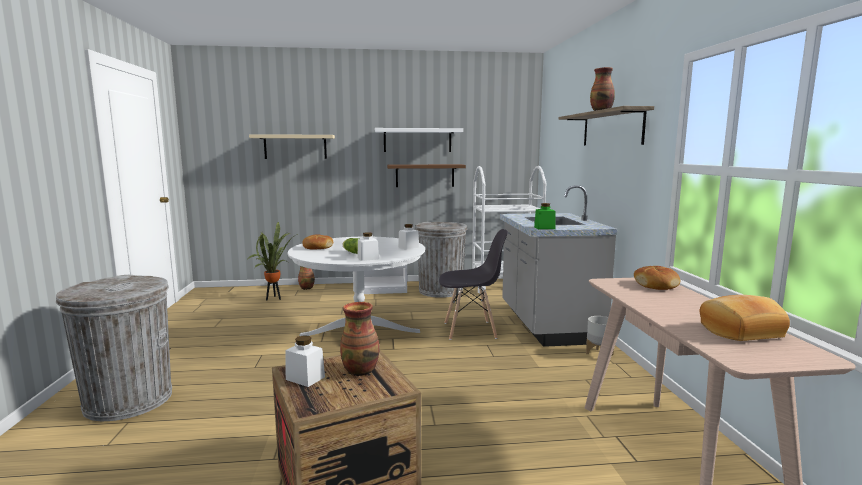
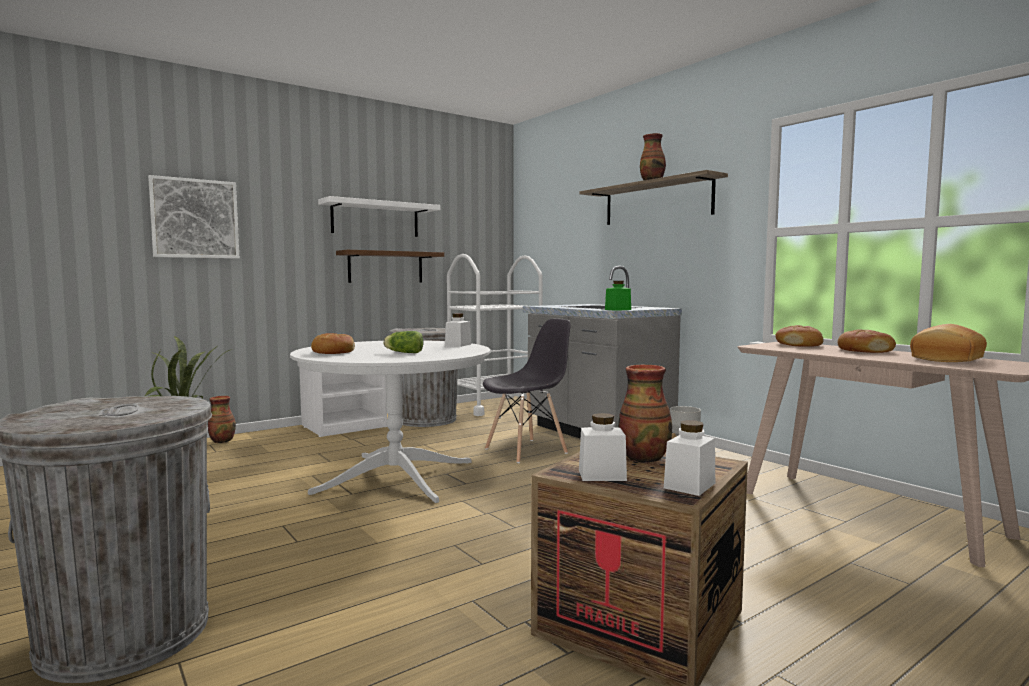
camera: 30 degrees left, 5 degrees down
(295, 147) = (195, 218): beige shelf -> picture
(368, 258) = (442, 355): white jar -> white jar (689, 485)
(693, 304) = (864, 350): none -> bread

